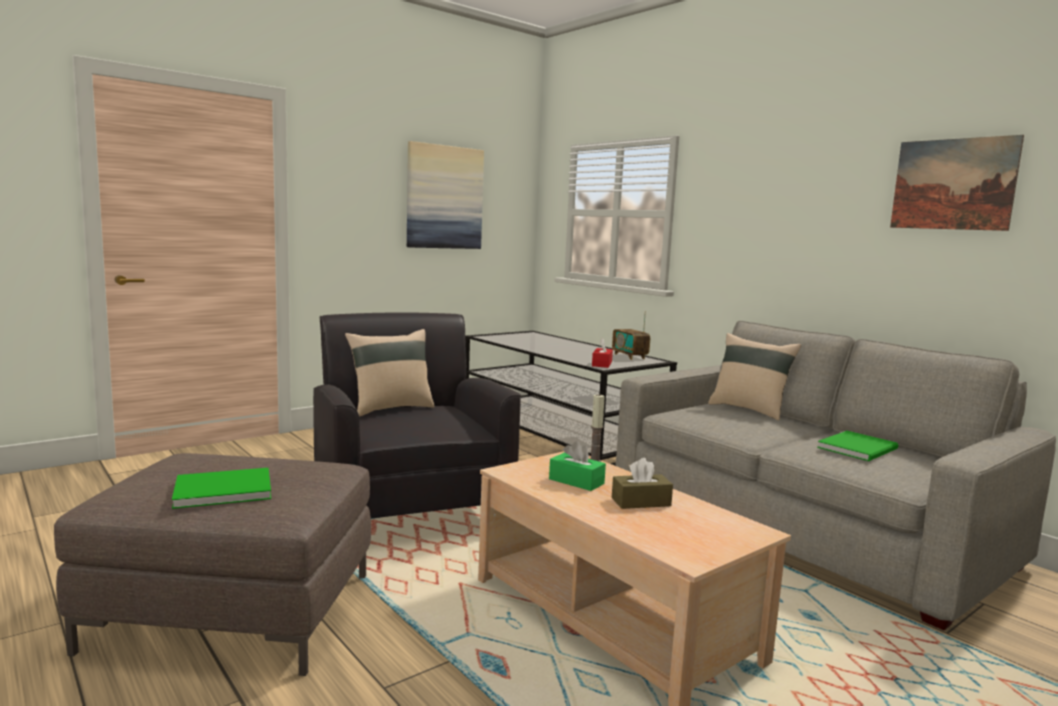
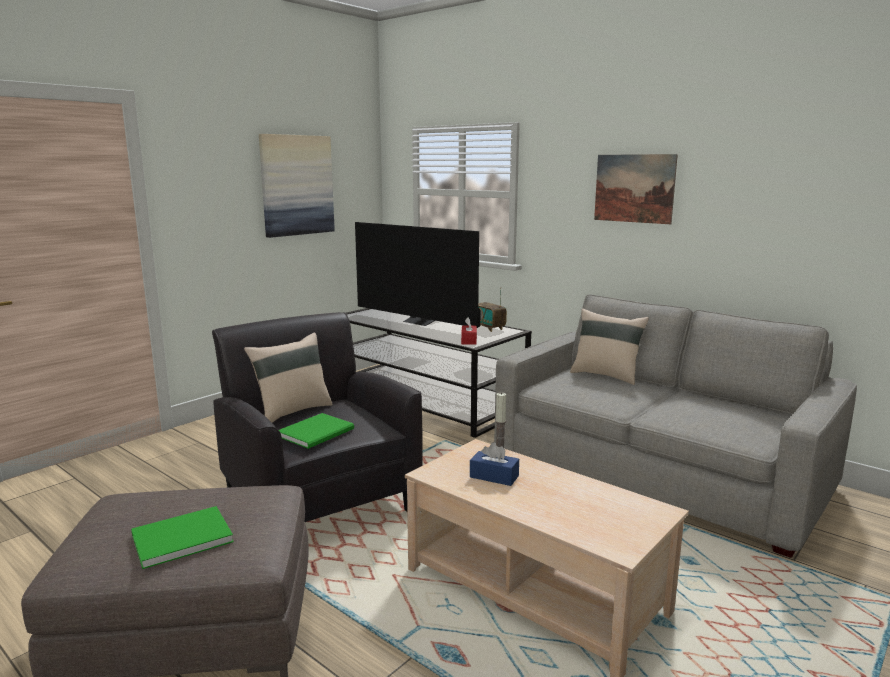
camera: 10 degrees left, 5 degrees up
(558, 346) = (420, 322): none -> television
(576, 481) = (494, 476): green tissue box -> blue tissue box
(641, 502) = (557, 492): brown tissue box -> none
(860, 448) = (709, 409): green book -> green book (318, 432)
(953, 184) = (769, 175): picture -> picture (634, 188)

